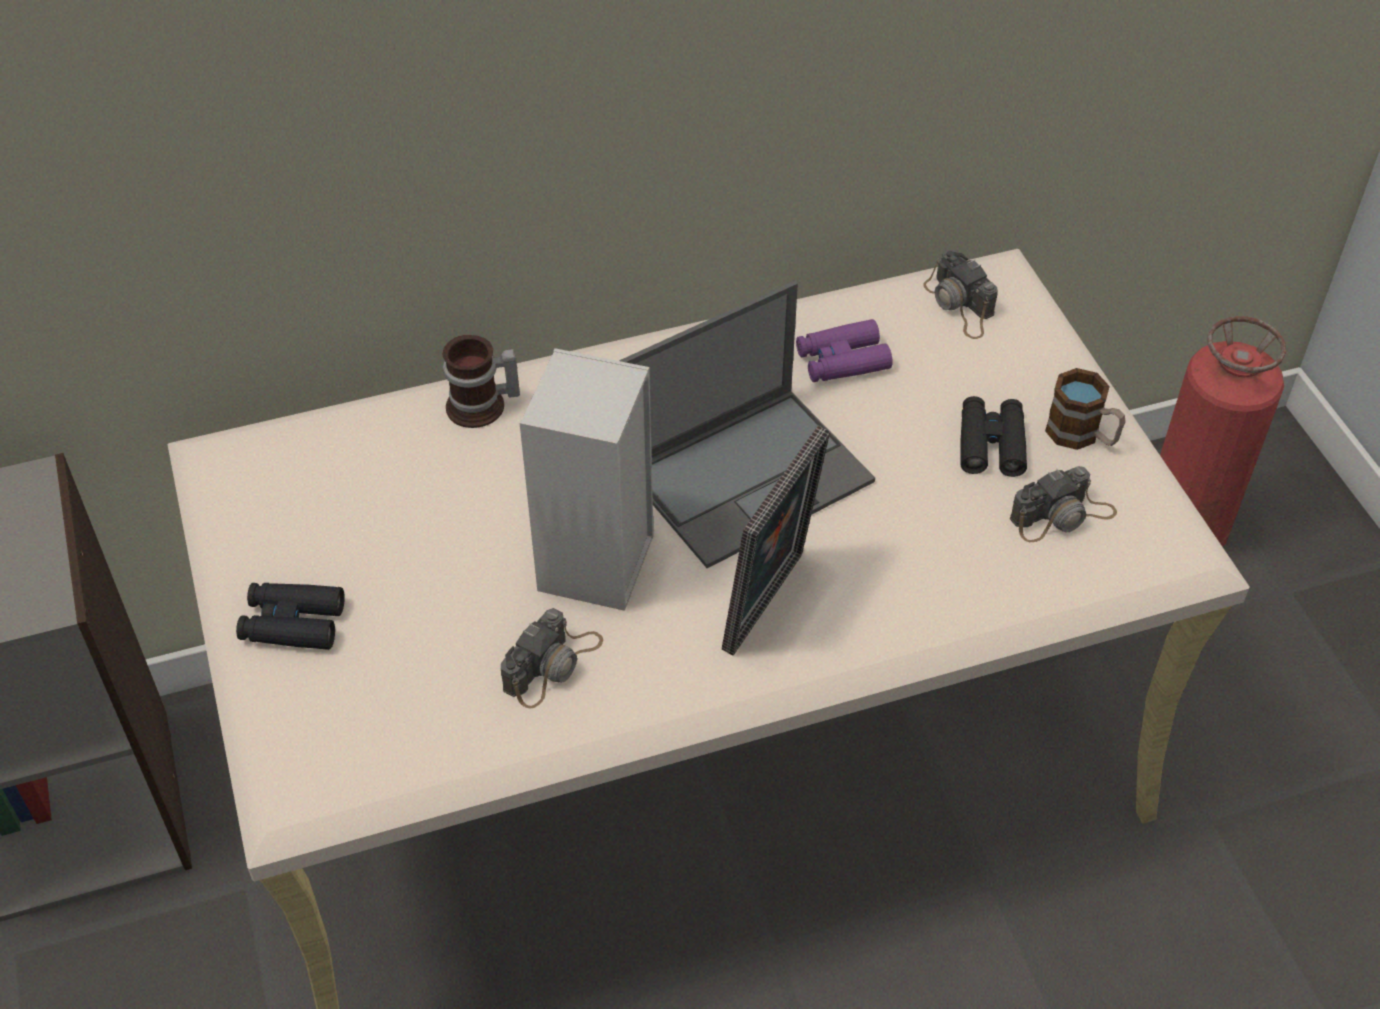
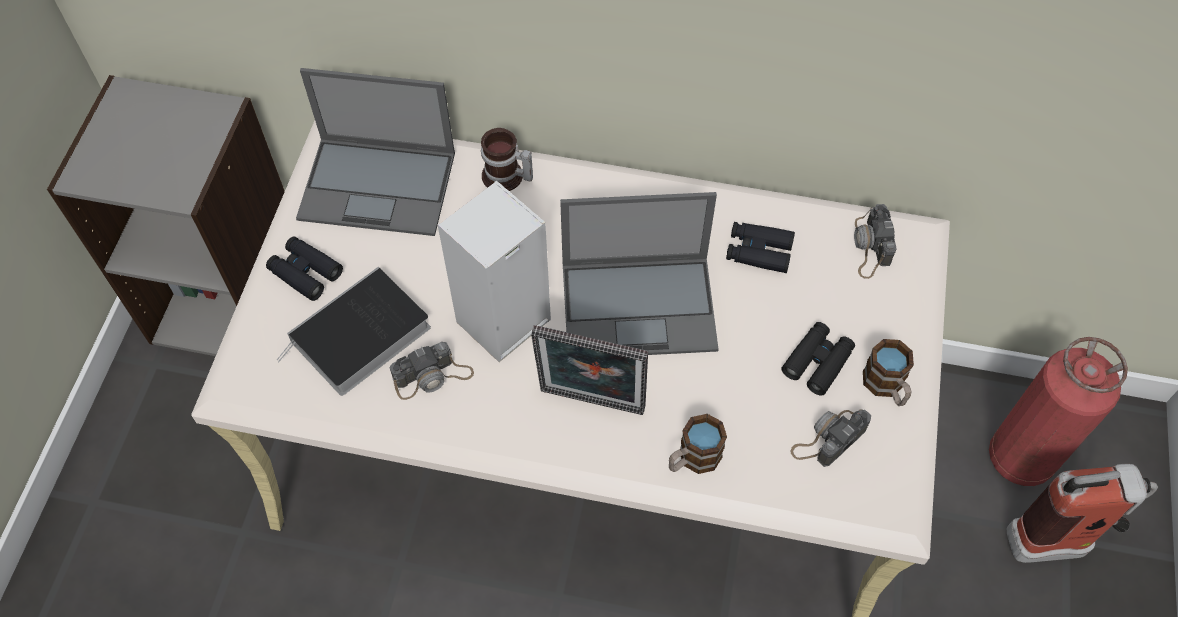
camera: 30 degrees right, 10 degrees up
(321, 483) = (379, 186): none -> laptop
(423, 666) = (359, 338): none -> book
(771, 605) = (591, 405): picture frame -> picture frame turned 45 degrees clockwise
(842, 360) = (758, 251): purple binoculars -> black binoculars
(931, 606) = (692, 459): none -> mug
(1062, 516) = (828, 439): camera -> camera turned 135 degrees clockwise
(1281, 597) = (1060, 541): none -> fire extinguisher

